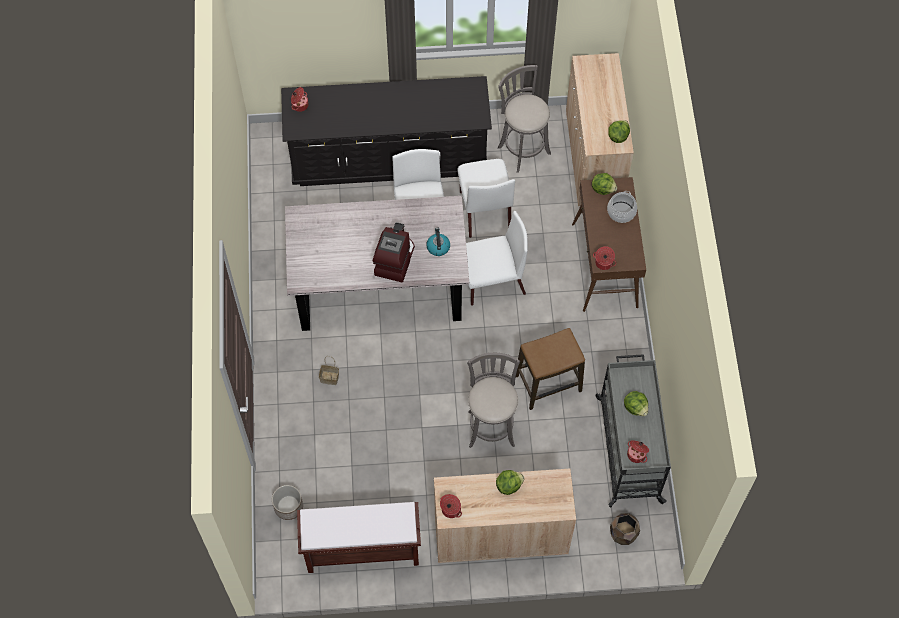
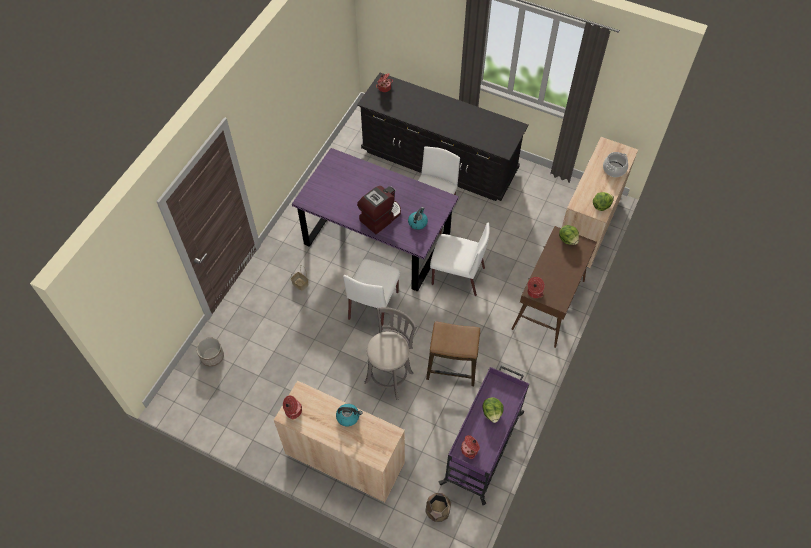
camera: 30 degrees right, 5 degrees down
(361, 550) = (239, 414): brown bench -> none
(379, 284) = (377, 239): grey dining table -> purple dining table
(484, 210) = (483, 225): white chair -> white chair (373, 304)
(508, 485) = (348, 417): lettuce -> kettle
(522, 148) = (538, 197): grey stool -> none
(621, 212) = (572, 262): cooking pot -> cooking pot (614, 169)
(628, 447) = (483, 447): grey cart -> purple cart

